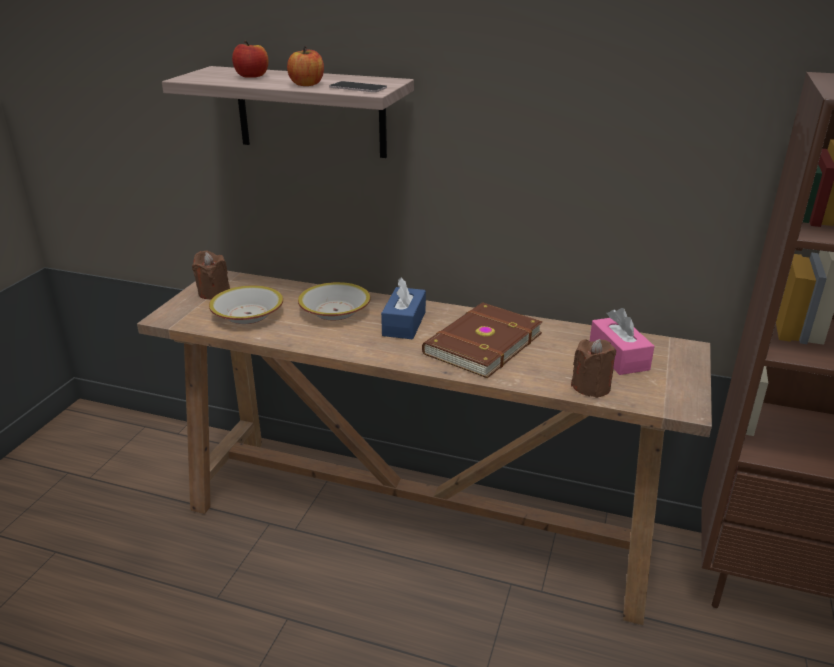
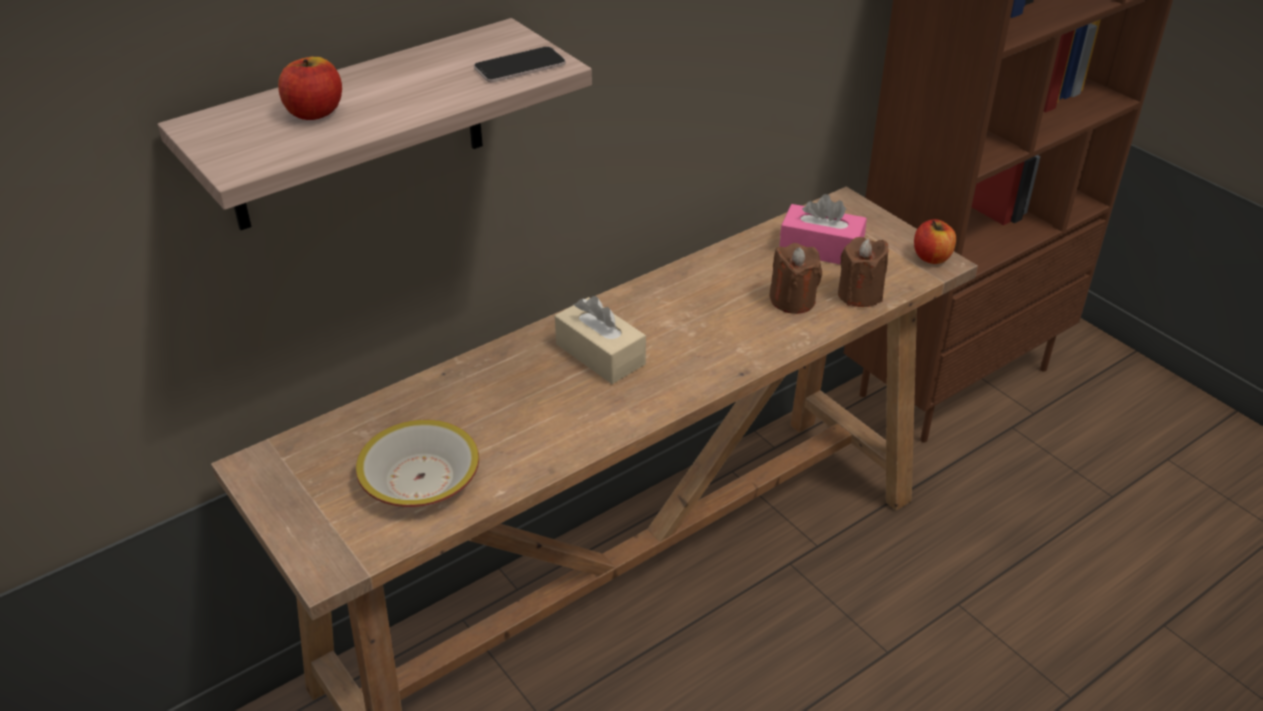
camera: 55 degrees left, 10 degrees up
(213, 292) = (304, 490): brown candle -> brown candle (792, 300)
(307, 84) = (441, 91): apple -> apple (932, 257)
(335, 311) = (503, 395): bowl -> none
(404, 323) = (600, 354): blue tissue box -> beige tissue box
(481, 343) = (706, 320): brown book -> none

